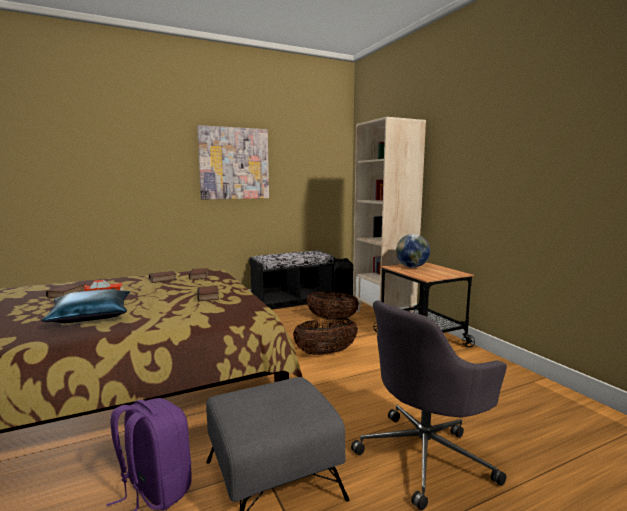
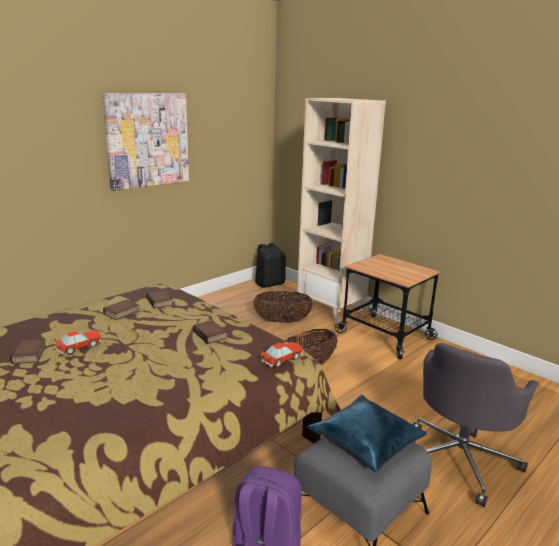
camera: 20 degrees left, 10 degrees up
(90, 315) = (111, 385): blue pillow -> blue pillow (365, 441)
(246, 316) = (282, 359): none -> toy car
(292, 301) = (220, 301): black bench -> none
(412, 267) = (376, 265): globe -> none

